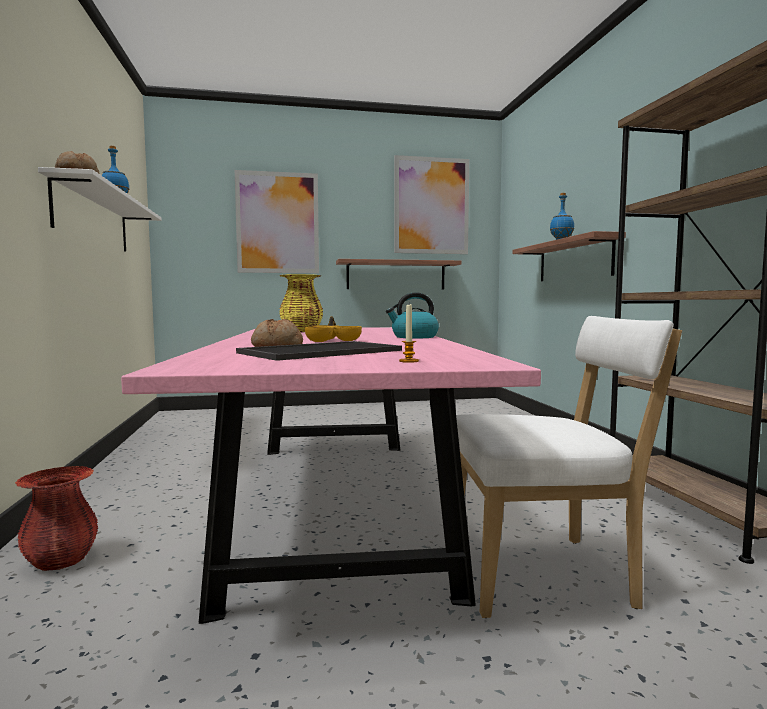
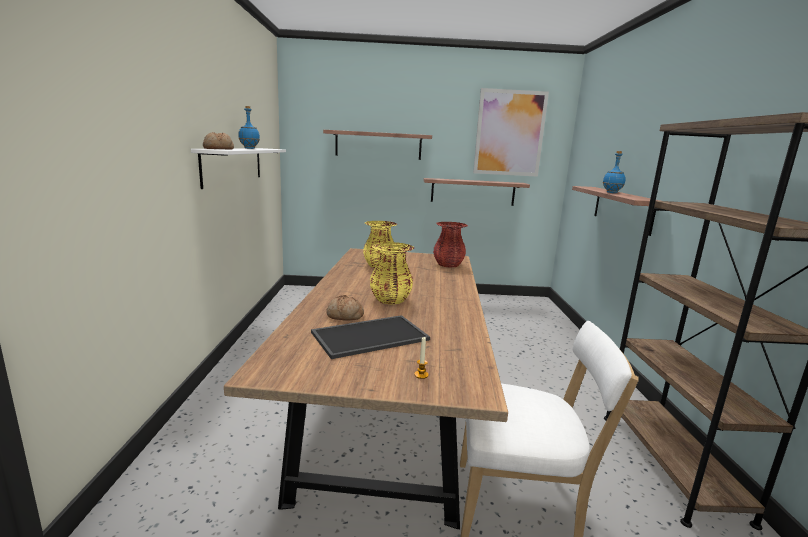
camera: 10 degrees right, 10 degrees up
(61, 560) = (204, 435): red vase -> red vase (448, 265)
(277, 223) = (378, 145): picture -> shelf
(331, 340) = (390, 300): bowl -> yellow vase
(337, 502) = (390, 406): pink dining table -> brown dining table
(414, 337) = (458, 295): kettle -> none

